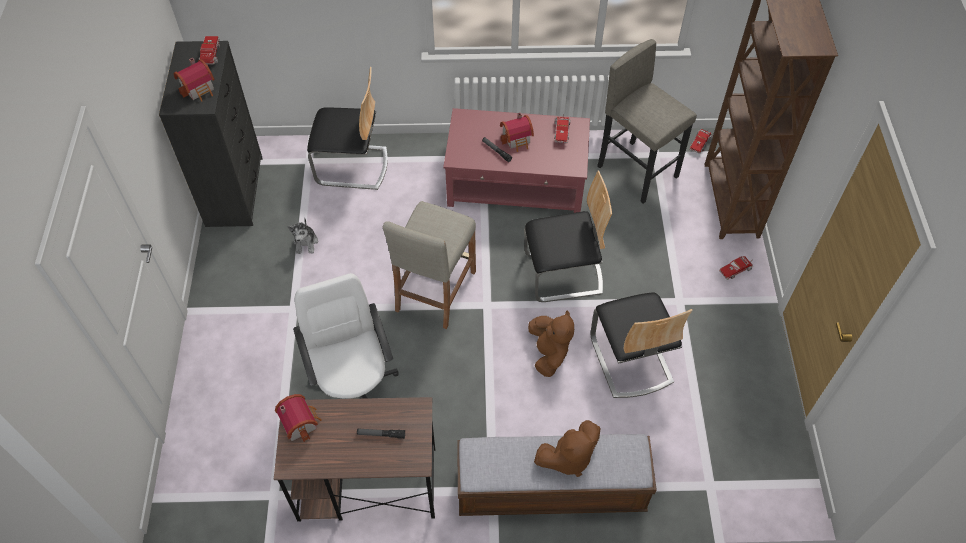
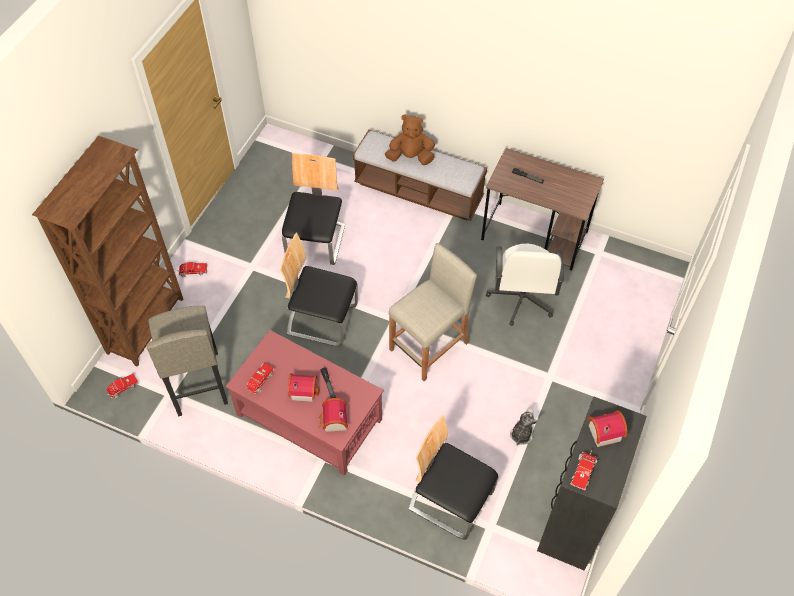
camera: 155 degrees left, 0 degrees up
(300, 422) = (577, 202): toy house -> toy house (333, 422)
(549, 353) = (370, 268): brown plush toy -> none

